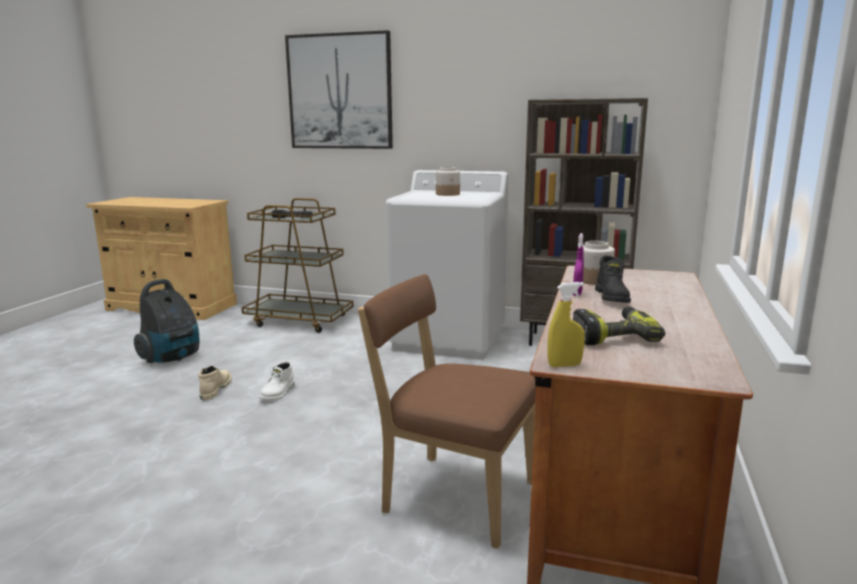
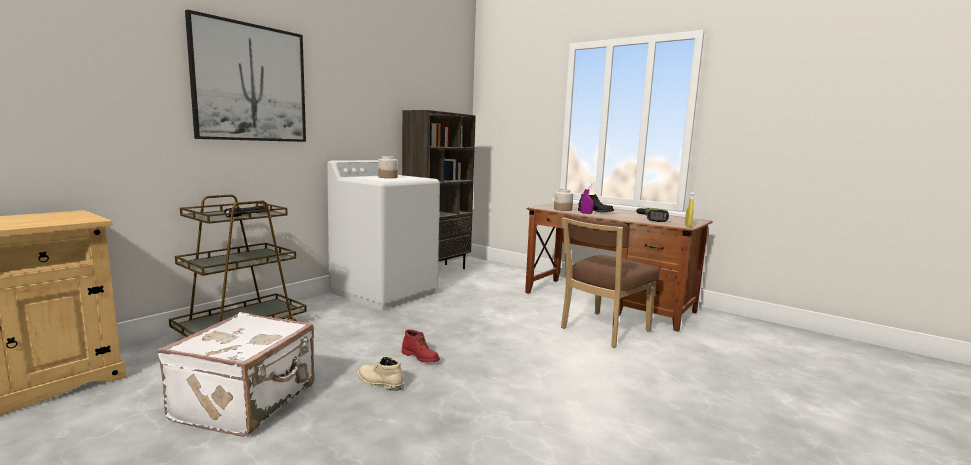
camera: 70 degrees left, 5 degrees down
(172, 358) = (248, 402): vacuum cleaner -> white suitcase
(278, 393) = (421, 357): white boot -> red boot

